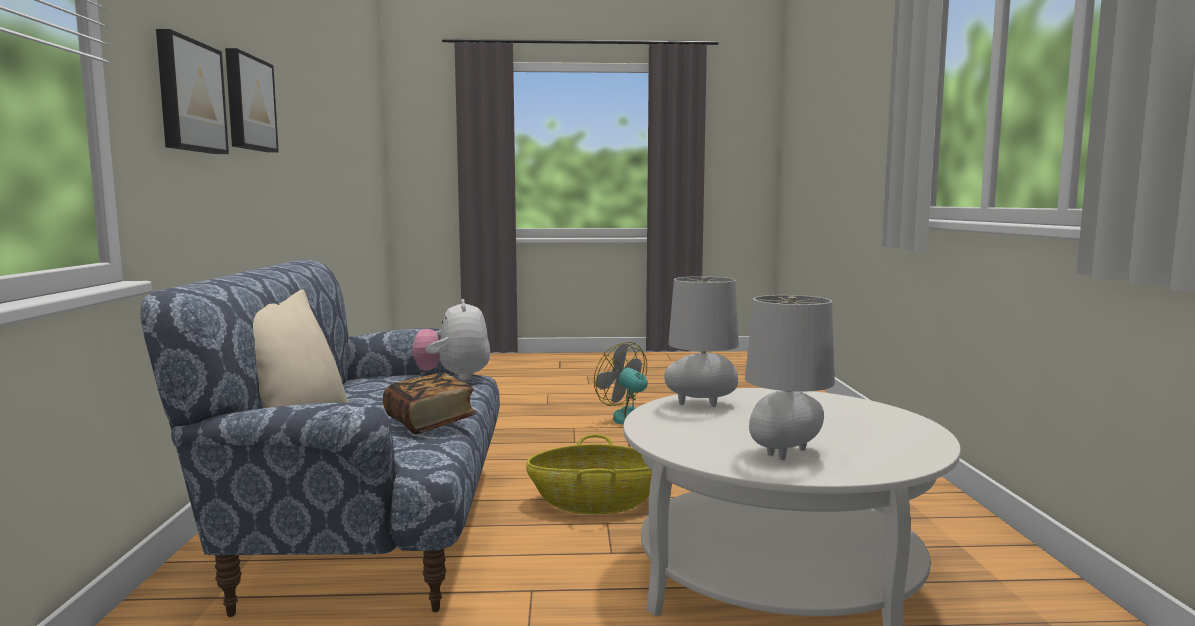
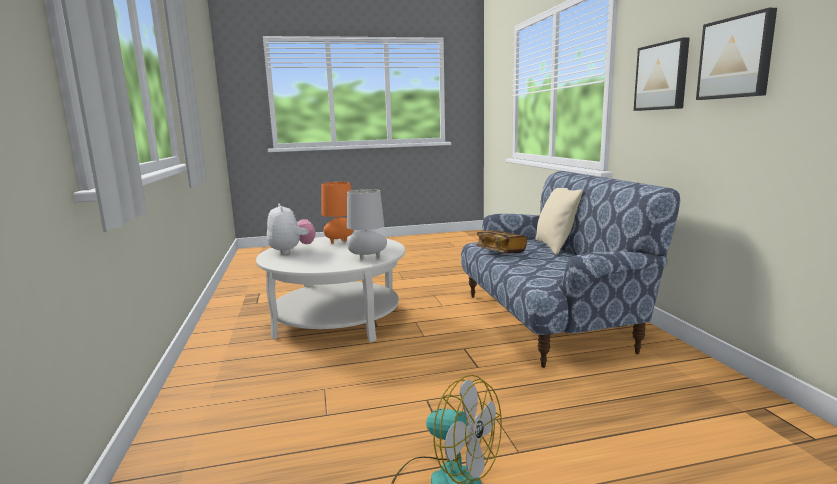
camera: 170 degrees right, 5 degrees up
(454, 377) = (551, 282): plush toy -> plush toy (291, 251)
(595, 502) = (437, 348): basket -> none
(786, 454) = (339, 241): grey table lamp -> orange table lamp

